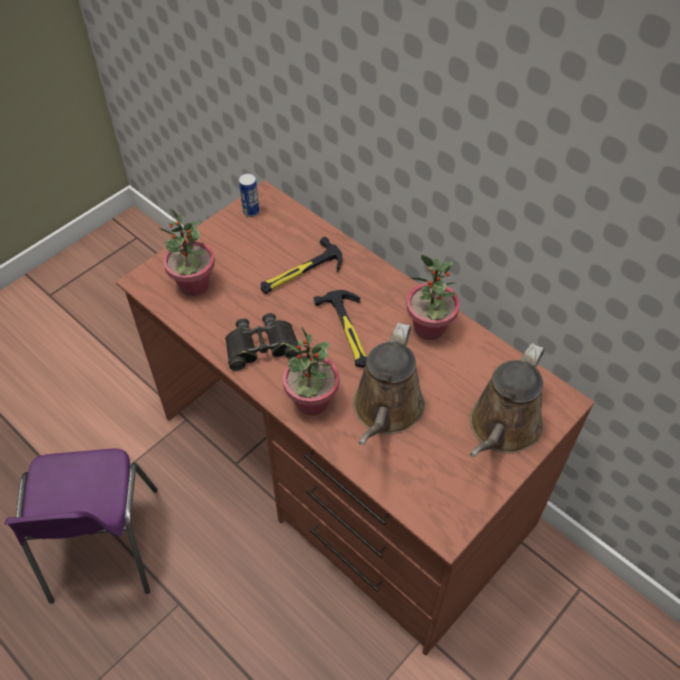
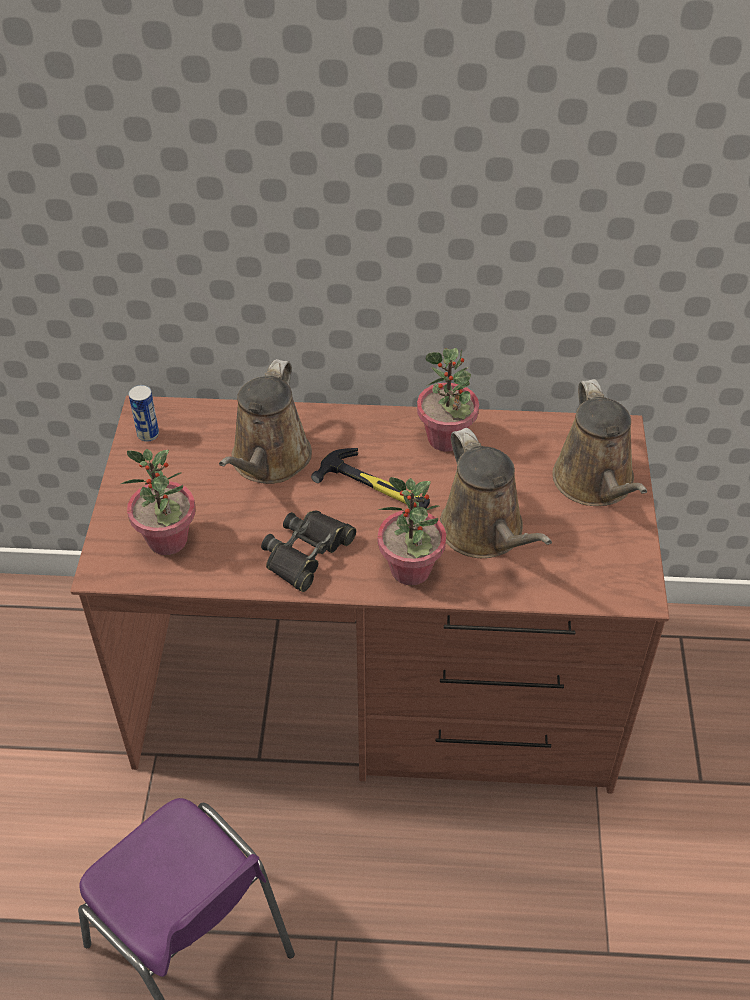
camera: 40 degrees left, 5 degrees down
(301, 272) = (268, 462): hammer -> brown watering can

